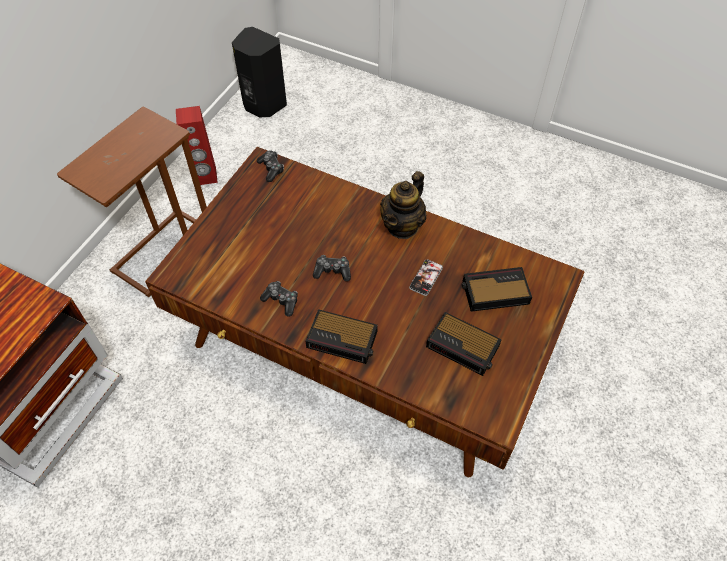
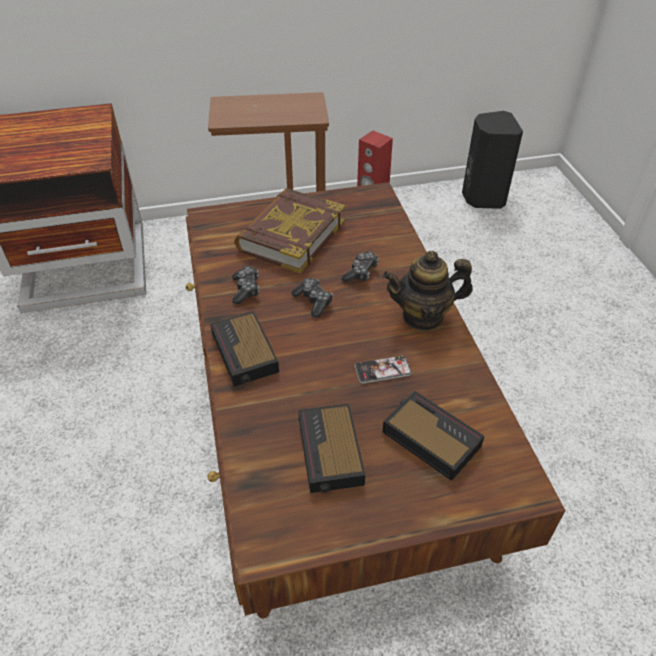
camera: 50 degrees right, 10 degrees down
(252, 239) = (290, 236): none -> book
(271, 169) = (376, 202): game controller -> game controller (361, 272)

